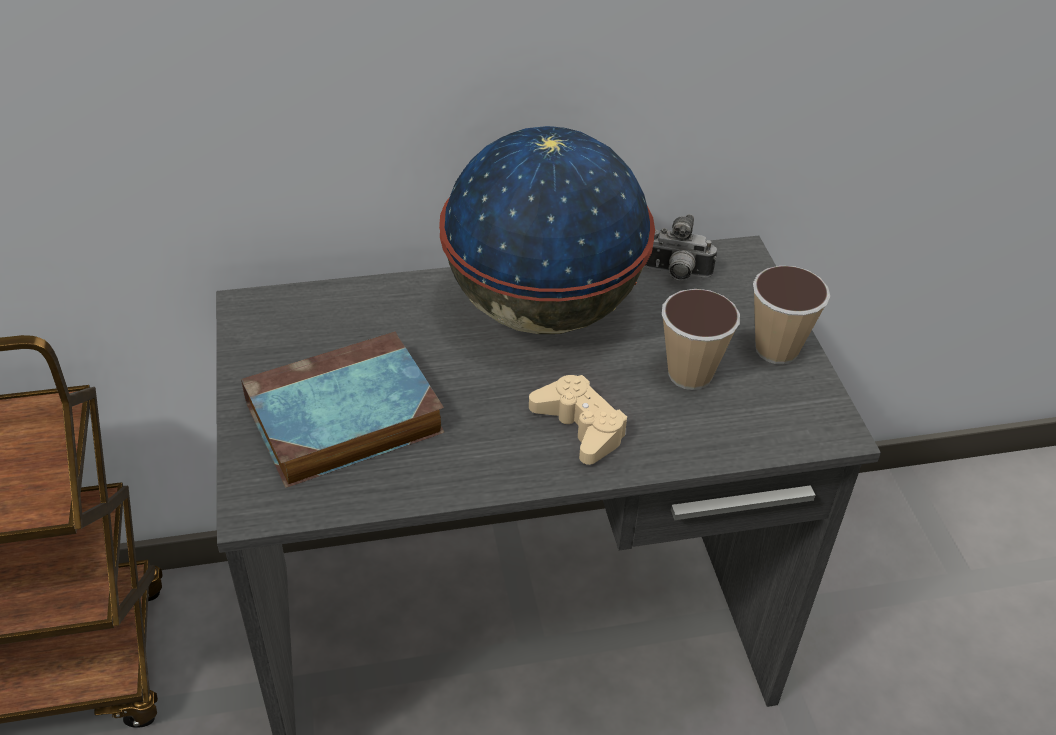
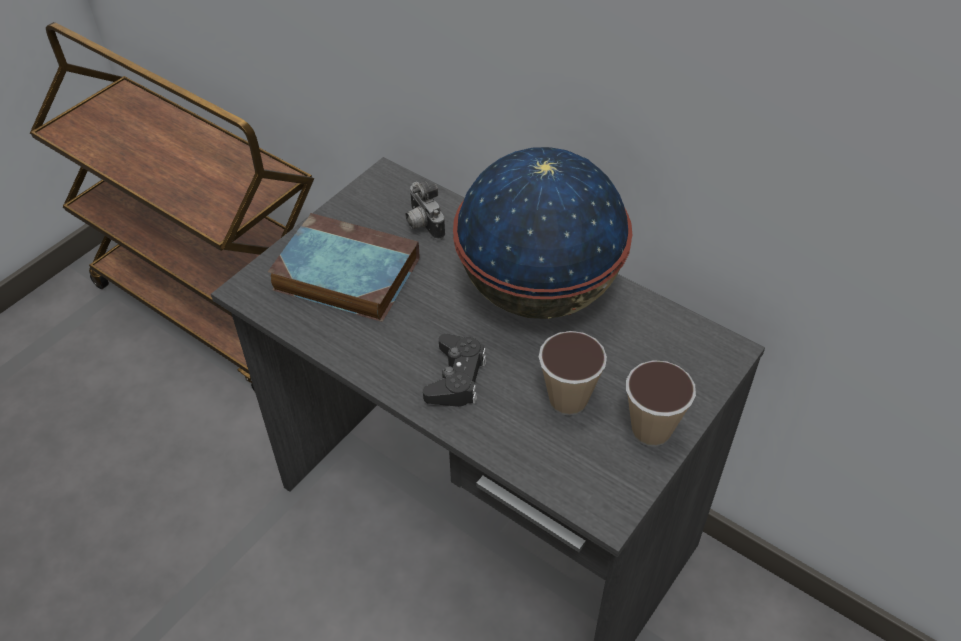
camera: 50 degrees right, 5 degrees up
(580, 426) = (456, 377): beige game controller -> black game controller
(675, 274) = (658, 330): camera -> camera (422, 225)

